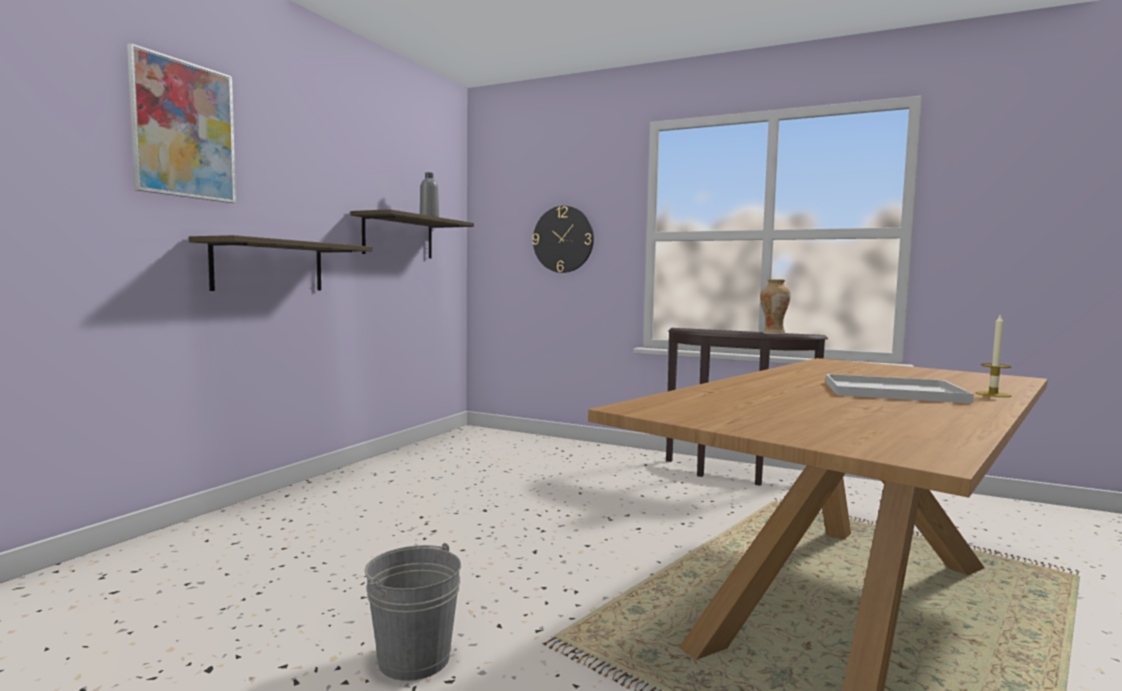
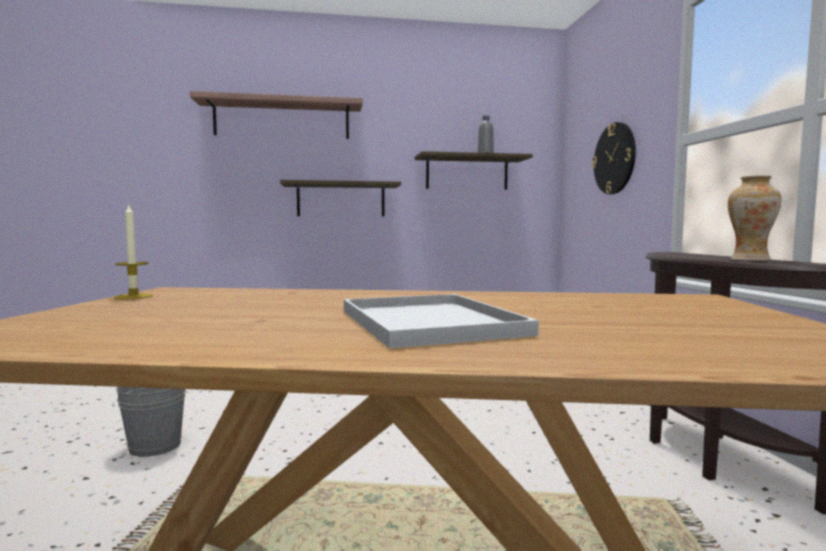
camera: 55 degrees right, 0 degrees up
(184, 130) = (282, 120): picture -> shelf
(993, 394) = (541, 355): candle -> candle (133, 296)

